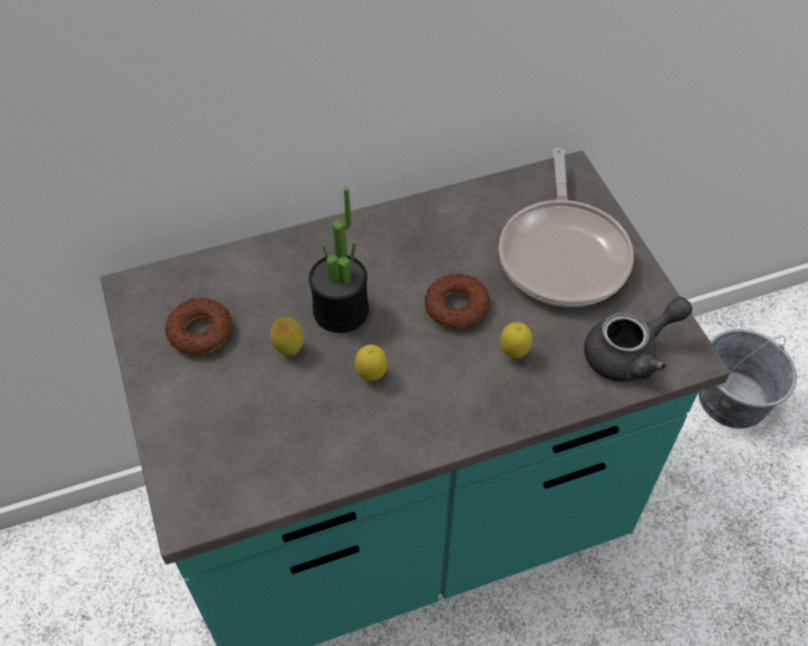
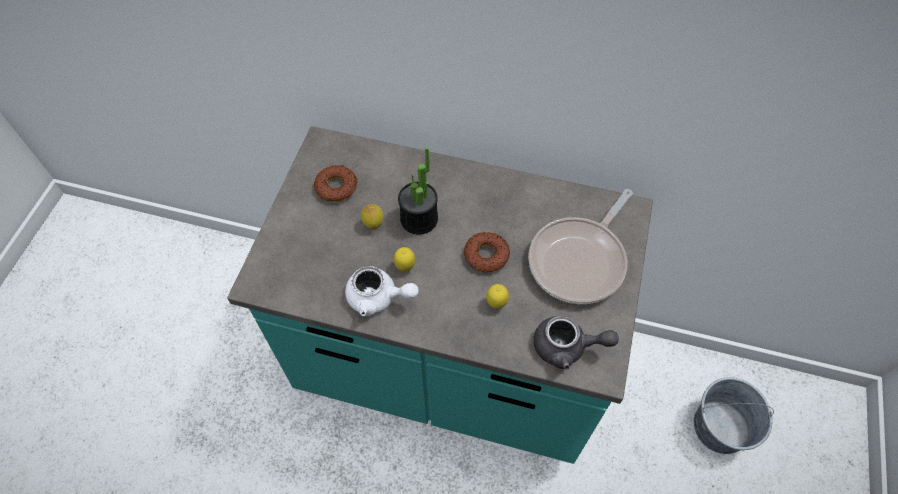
camera: 35 degrees right, 5 degrees up
(369, 431) = (378, 298): none -> white teapot

